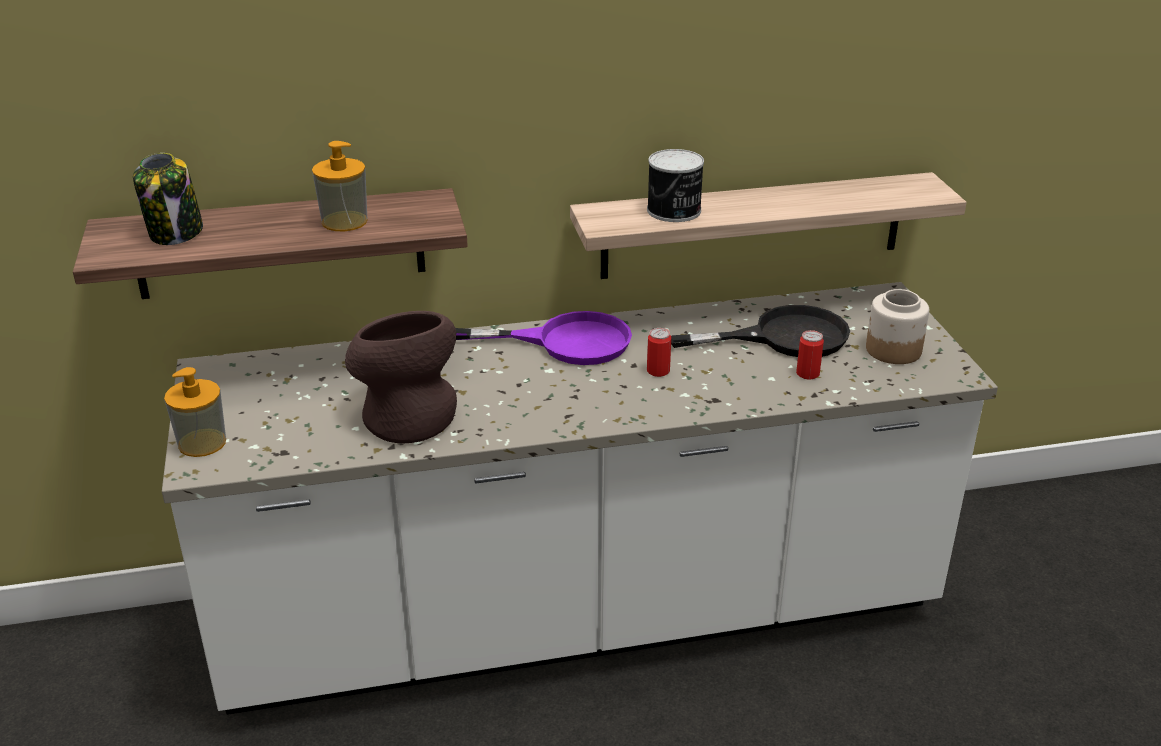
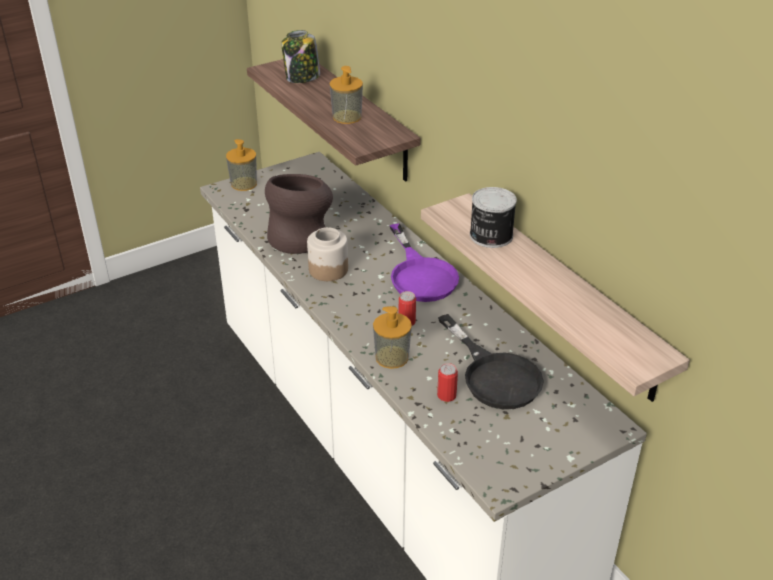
camera: 70 degrees right, 5 degrees up
(722, 395) = (392, 357): none -> soap dispenser
(893, 350) = (514, 440): jar -> jar (328, 269)

